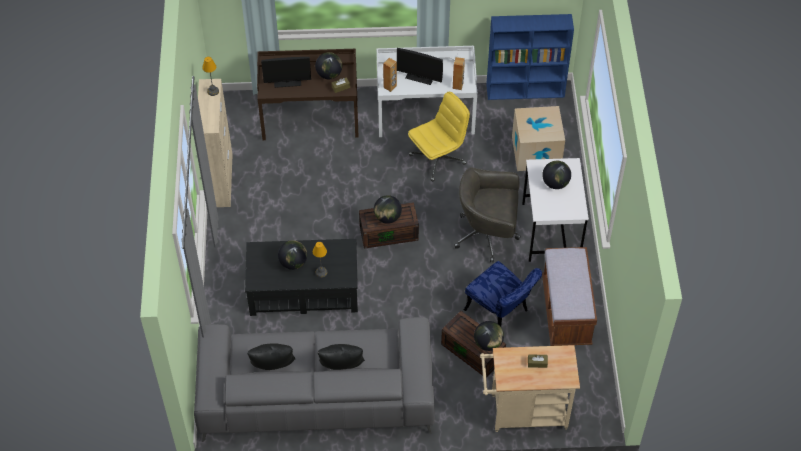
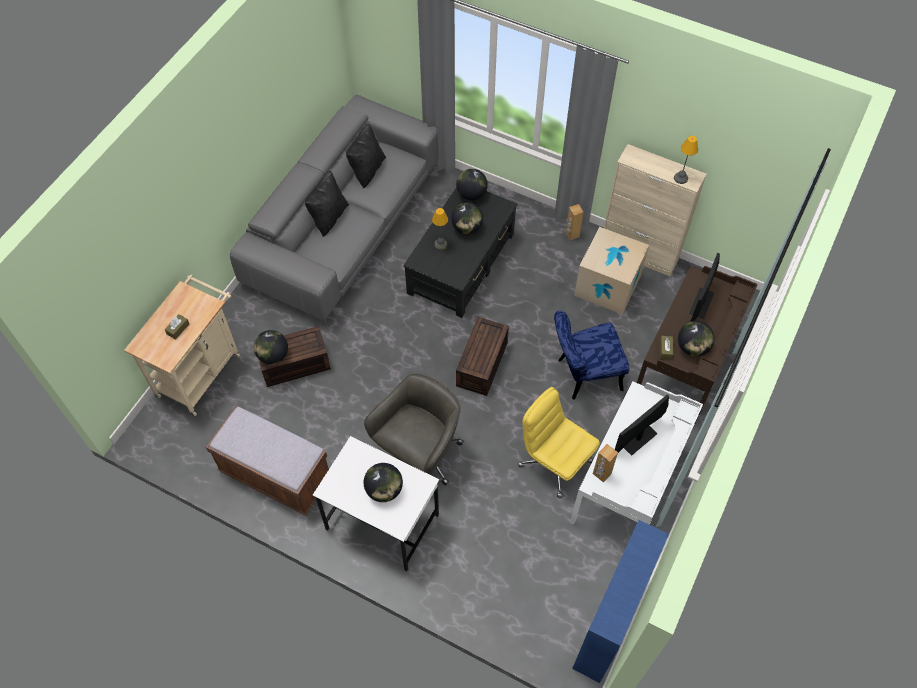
camera: 120 degrees right, 5 degrees up
(387, 217) = (482, 346): globe -> globe (471, 194)
(390, 87) = (639, 399): brown speaker -> brown speaker (572, 234)
(438, 159) = (554, 463): yellow office chair -> yellow office chair turned 135 degrees clockwise
(500, 313) = (318, 413): blue chair -> blue chair (583, 374)
(536, 152) = (502, 576): cardboard box -> cardboard box (607, 285)

